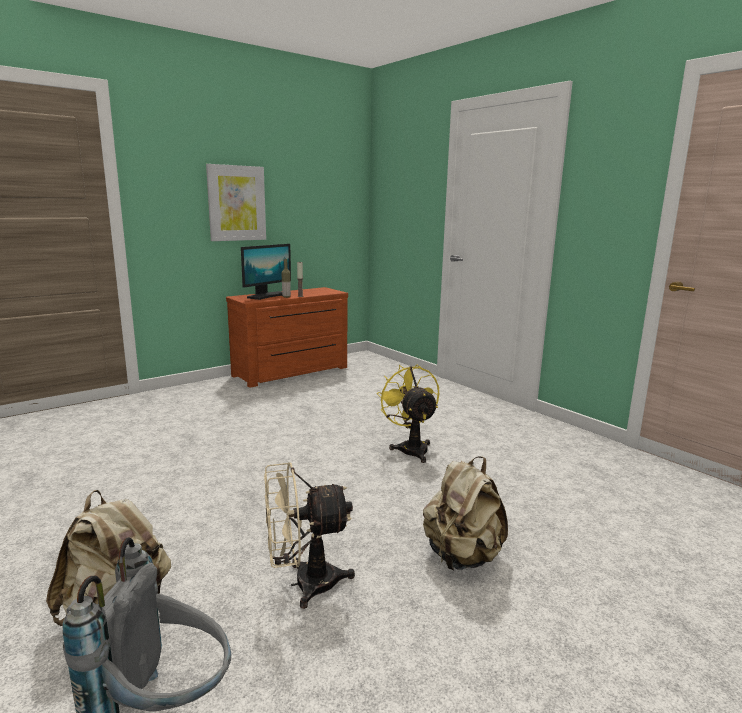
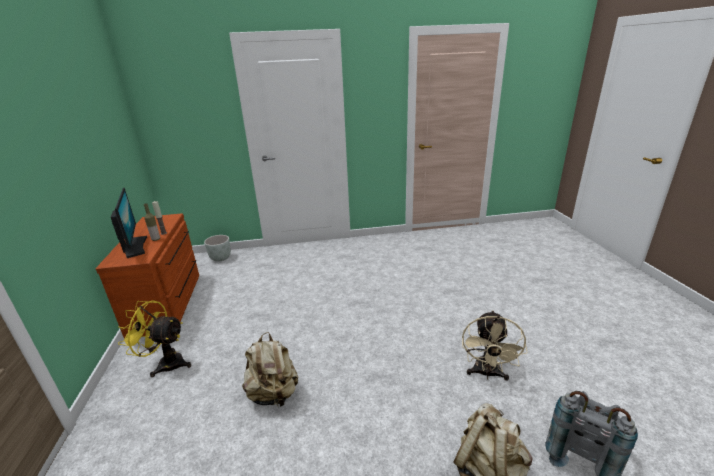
camera: 60 degrees left, 10 degrees up
(236, 203) = (63, 161): picture -> none
(386, 366) = (220, 258): none -> grey planter
(410, 448) = (360, 291): yellow fan -> yellow fan (165, 363)
(462, 557) = (480, 313): beige backpack -> beige backpack (273, 394)

